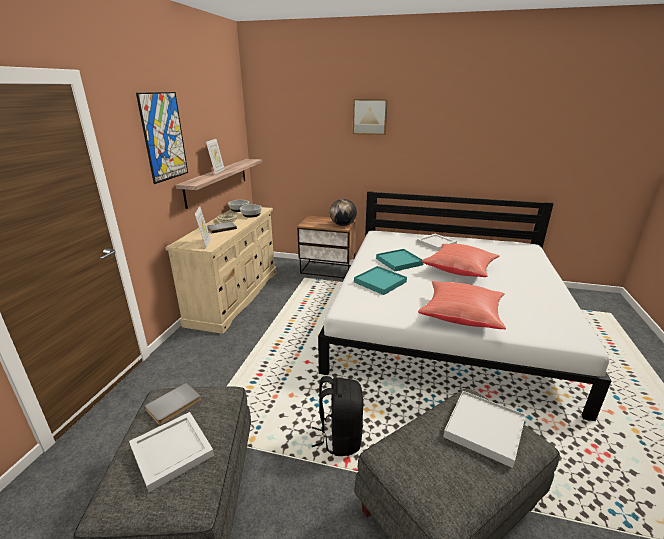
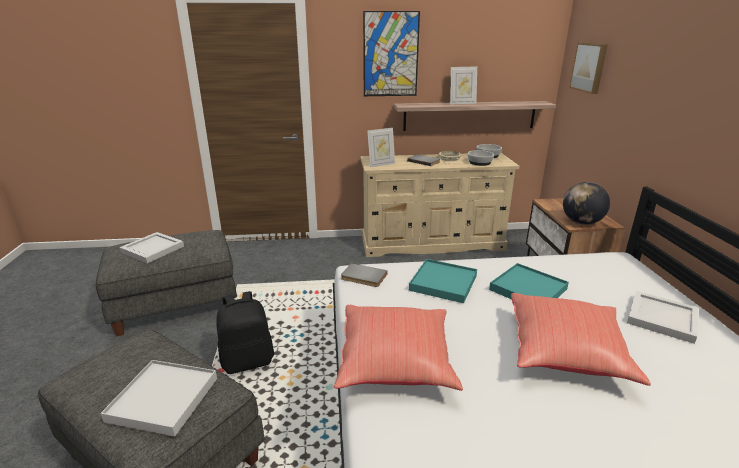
camera: 70 degrees right, 0 degrees up
(174, 405) = (196, 238): grey book -> grey book (363, 277)
(370, 116) = (686, 55): picture -> picture (589, 67)

